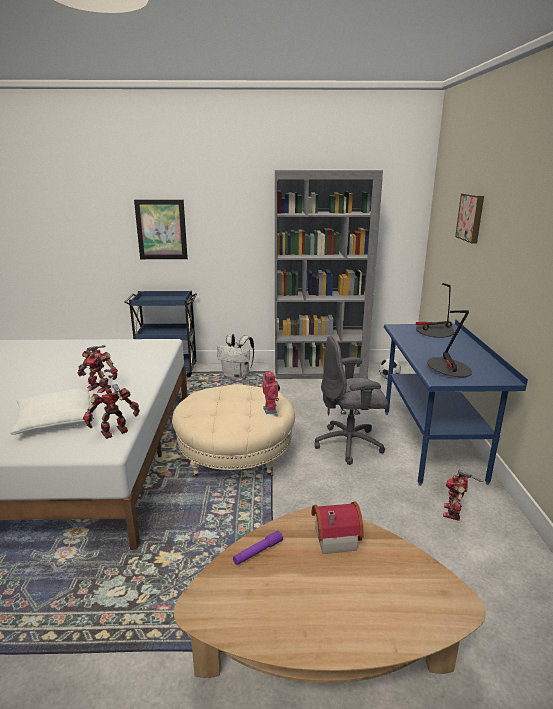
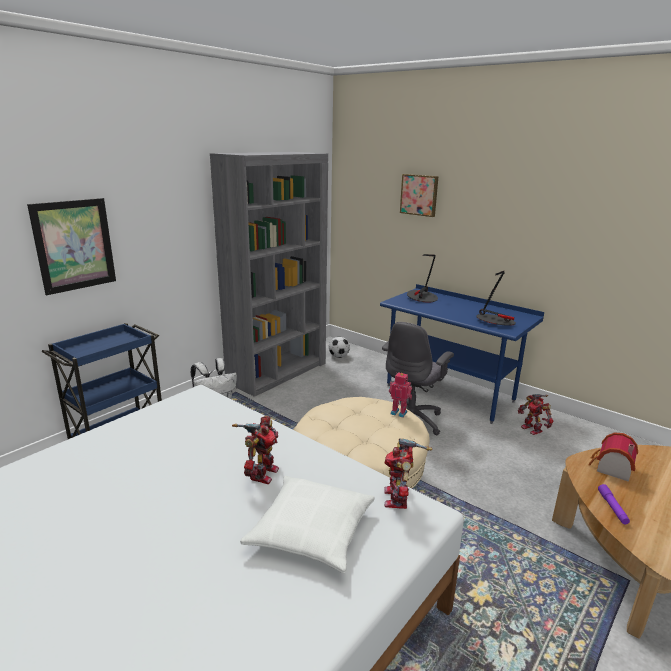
camera: 50 degrees left, 0 degrees up
(99, 387) = (262, 473): toy robot -> toy robot turned 45 degrees counterclockwise

